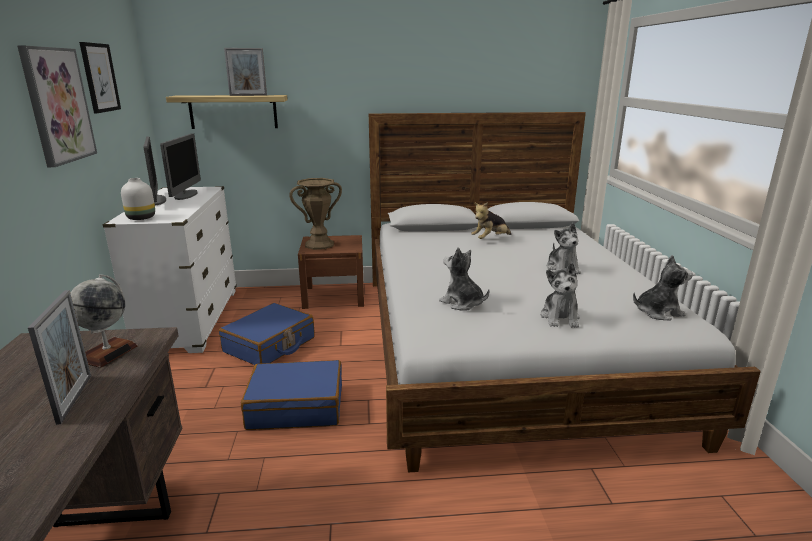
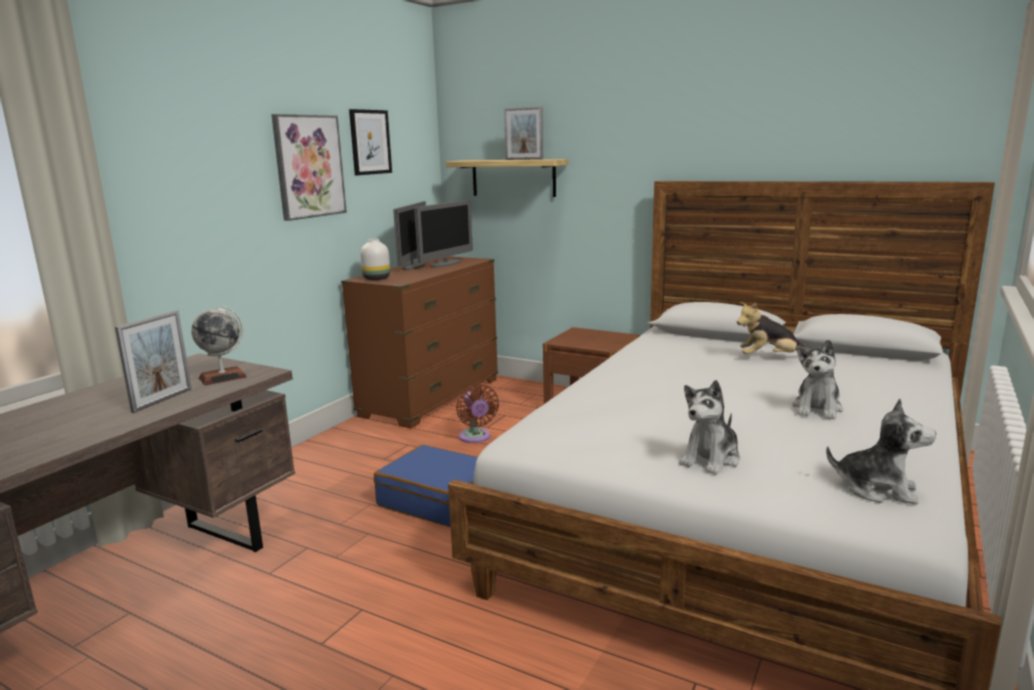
camera: 35 degrees right, 5 degrees down
(191, 320) = (431, 398): white dresser -> brown dresser
(270, 345) = (475, 438): blue suitcase -> brown fan
(319, 244) = (577, 337): brown vase -> none
(462, 303) = (608, 416): plush toy -> none

